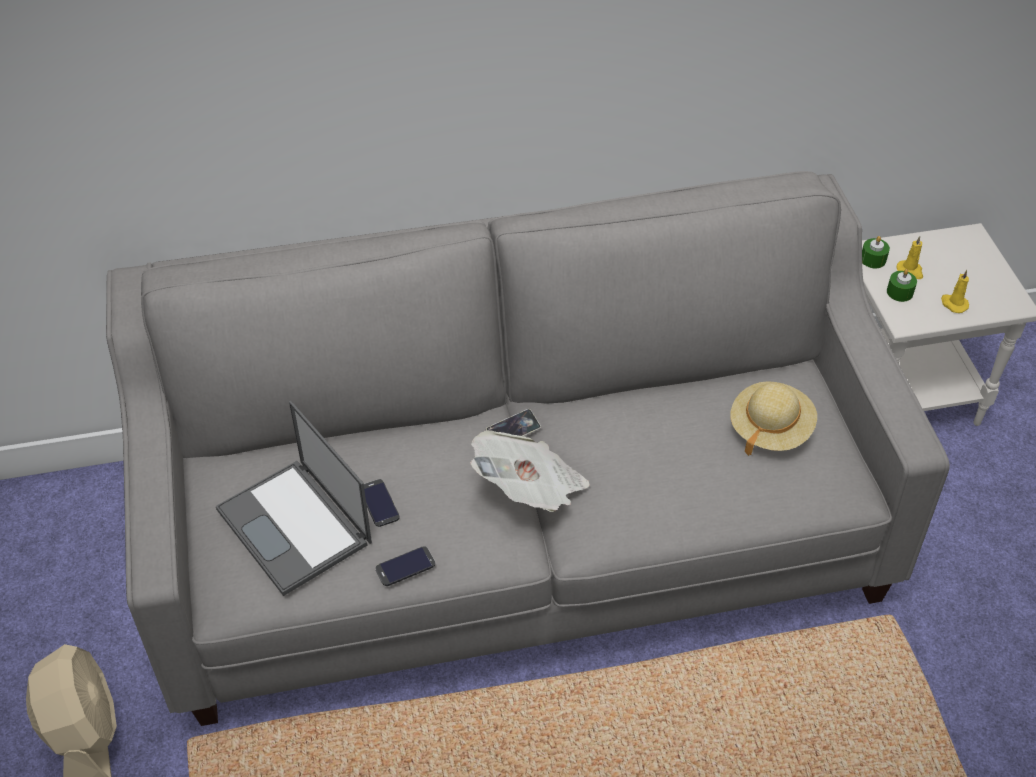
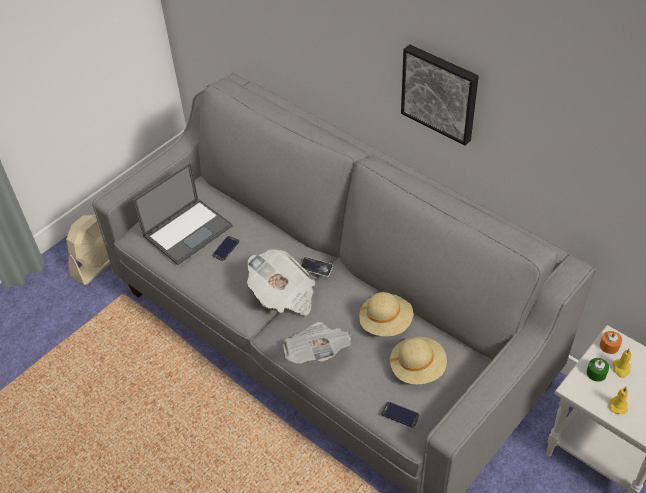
camera: 55 degrees right, 0 degrees up
(295, 527) = (188, 230): laptop -> laptop turned 150 degrees counterclockwise
(405, 566) = (200, 280): phone -> phone (400, 414)
(550, 70) = (440, 93): none -> picture
(661, 510) = (317, 353): none -> newspaper
(674, 416) = (385, 322): none -> beige hat
(873, 259) = (609, 346): green candle -> orange candle

